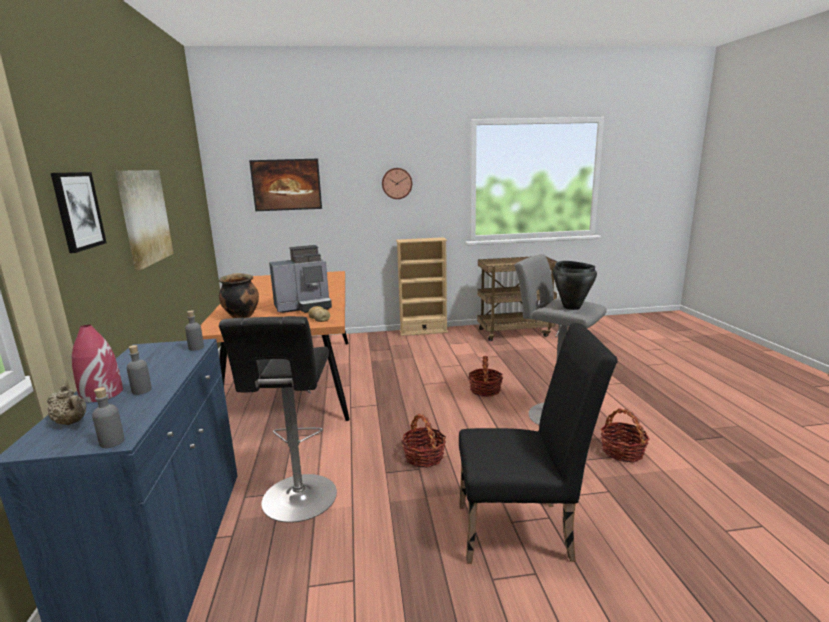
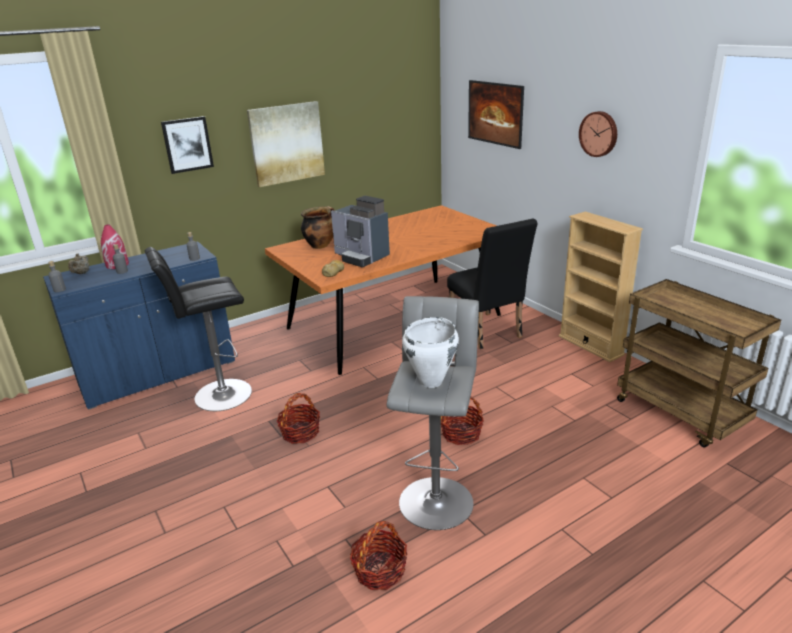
camera: 65 degrees right, 10 degrees up
(523, 531) = (213, 516): black chair -> black chair (487, 333)
(571, 307) = (431, 381): black cooking pot -> white cooking pot

